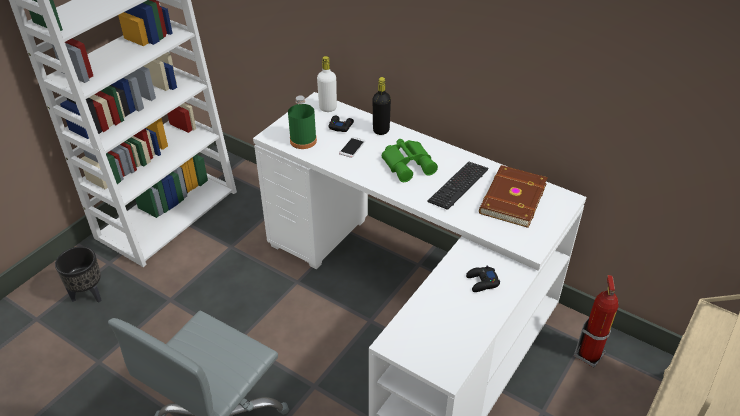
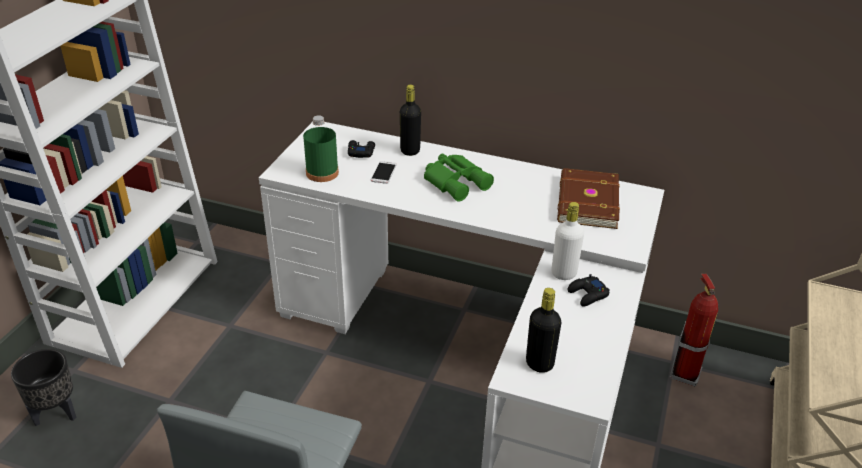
camera: 15 degrees left, 5 degrees down
(328, 108) = (337, 135): white bottle -> white bottle (563, 273)
(417, 335) = (539, 363): none -> black bottle
(458, 186) = (522, 197): keyboard -> none

